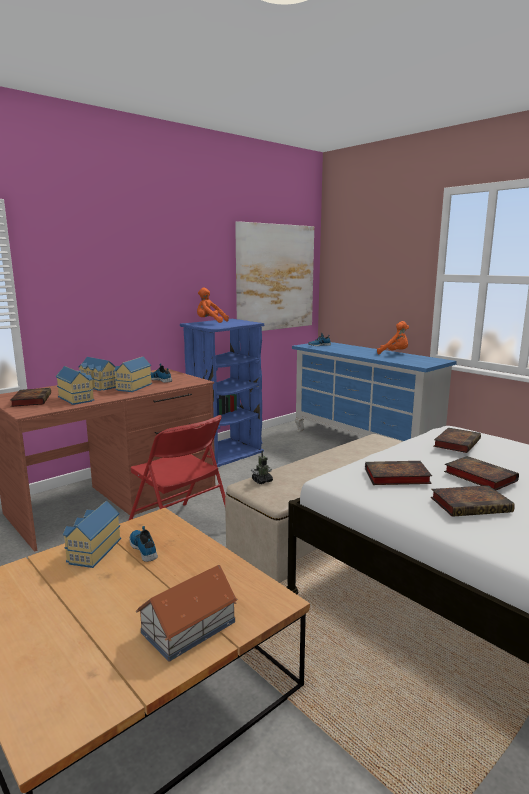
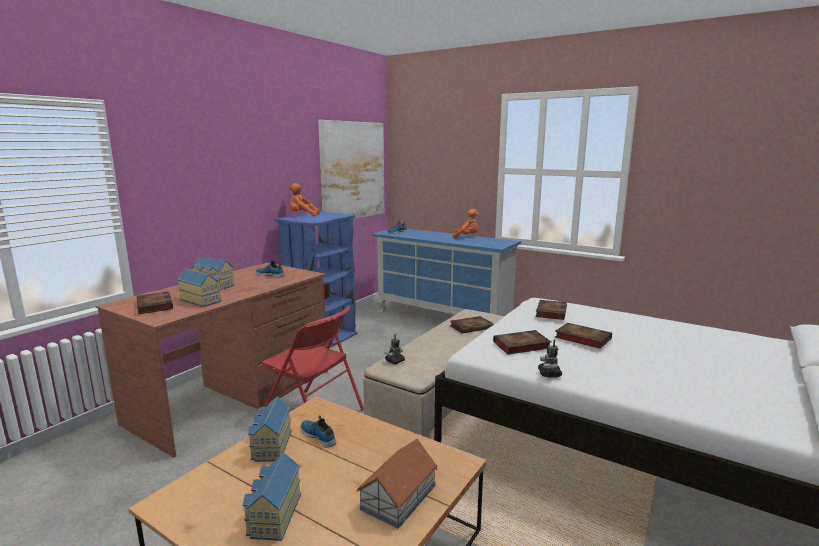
camera: 15 degrees left, 0 degrees up
(132, 387) = (249, 284): toy house -> toy house (273, 515)
(411, 513) = (549, 374): none -> toy robot
(472, 505) = (589, 362): book -> book (472, 327)

